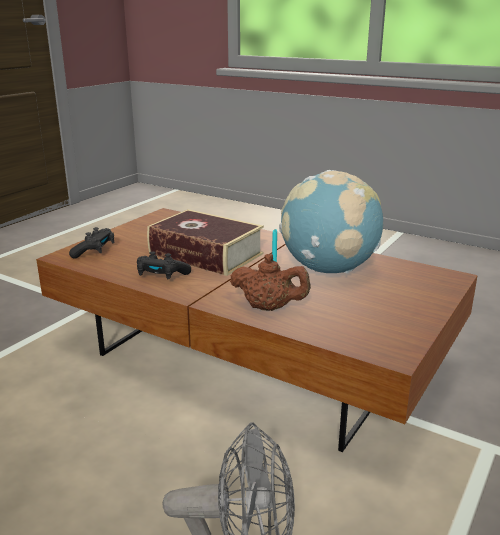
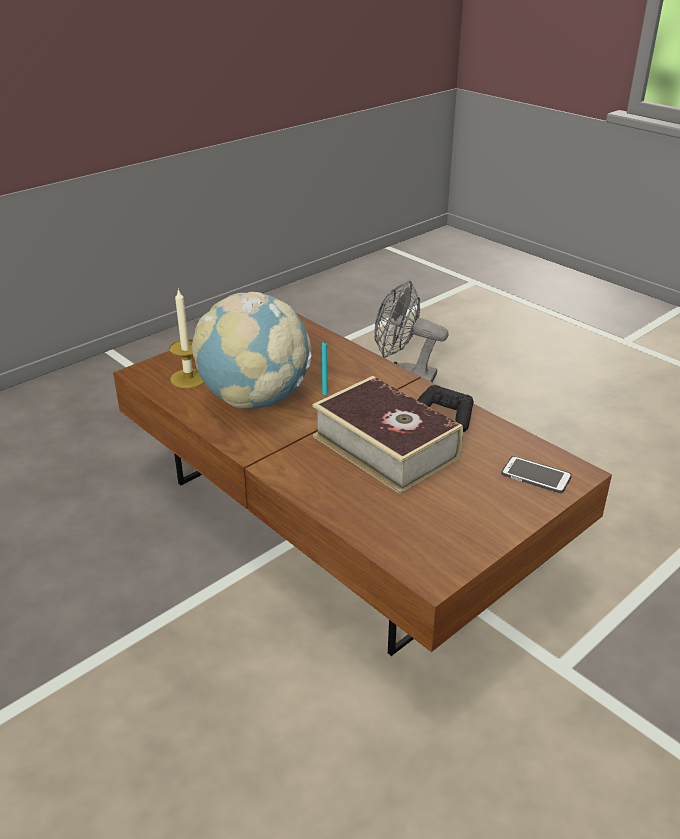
camera: 165 degrees left, 10 degrees up
(94, 251) = (536, 476): black game controller -> phone
(269, 308) = (347, 363): brown teapot -> none
(404, 277) = (188, 378): none -> candle

